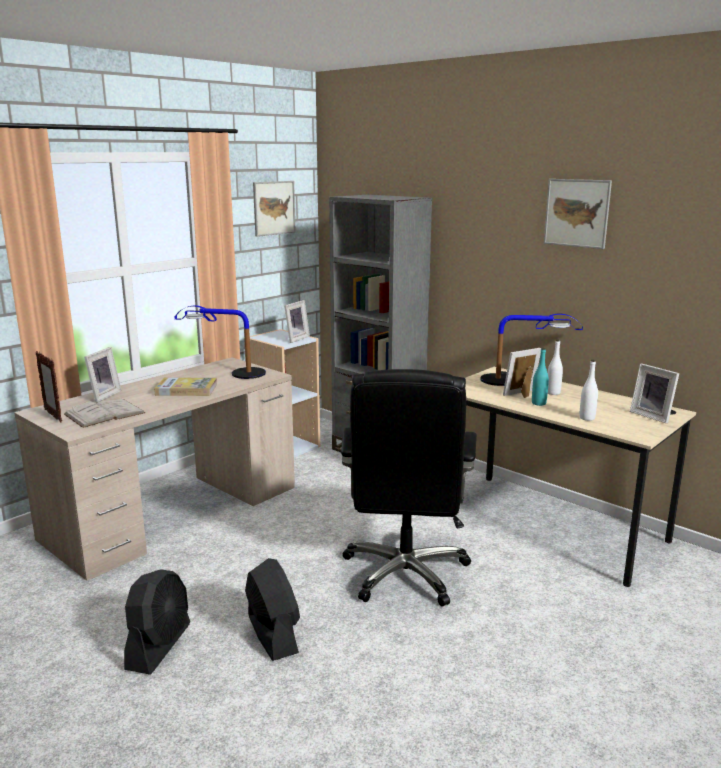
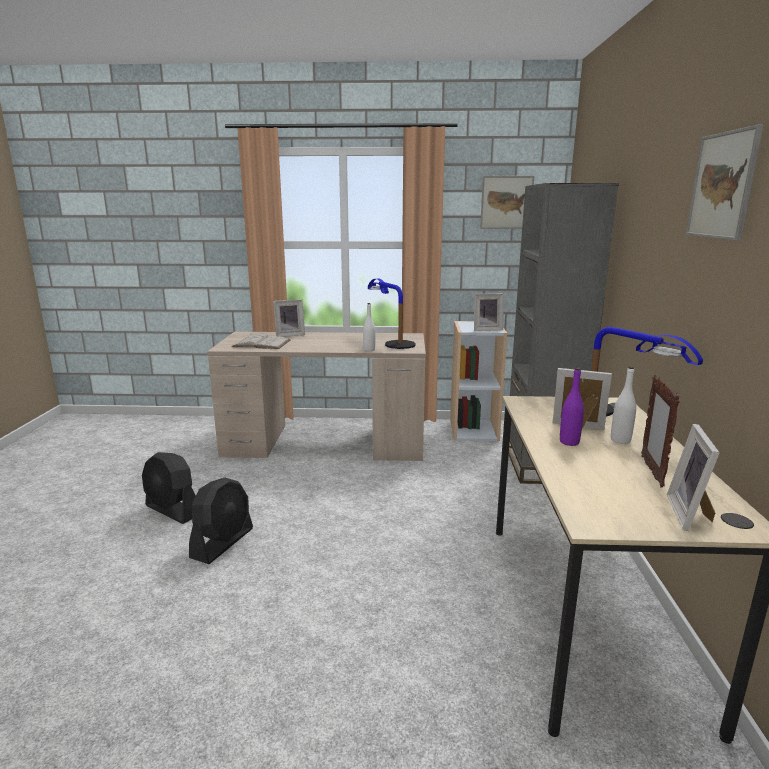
camera: 50 degrees right, 0 degrees up
(53, 416) = (240, 337): picture frame -> picture frame (651, 471)
(159, 646) = (173, 510): black fan -> black fan turned 60 degrees clockwise
(186, 390) = (336, 343): book -> none
(405, 569) = (376, 560): black office chair -> none
(538, 403) = (569, 442): turquoise bottle -> purple bottle
(587, 418) = (582, 476): white bottle -> white bottle (369, 350)

